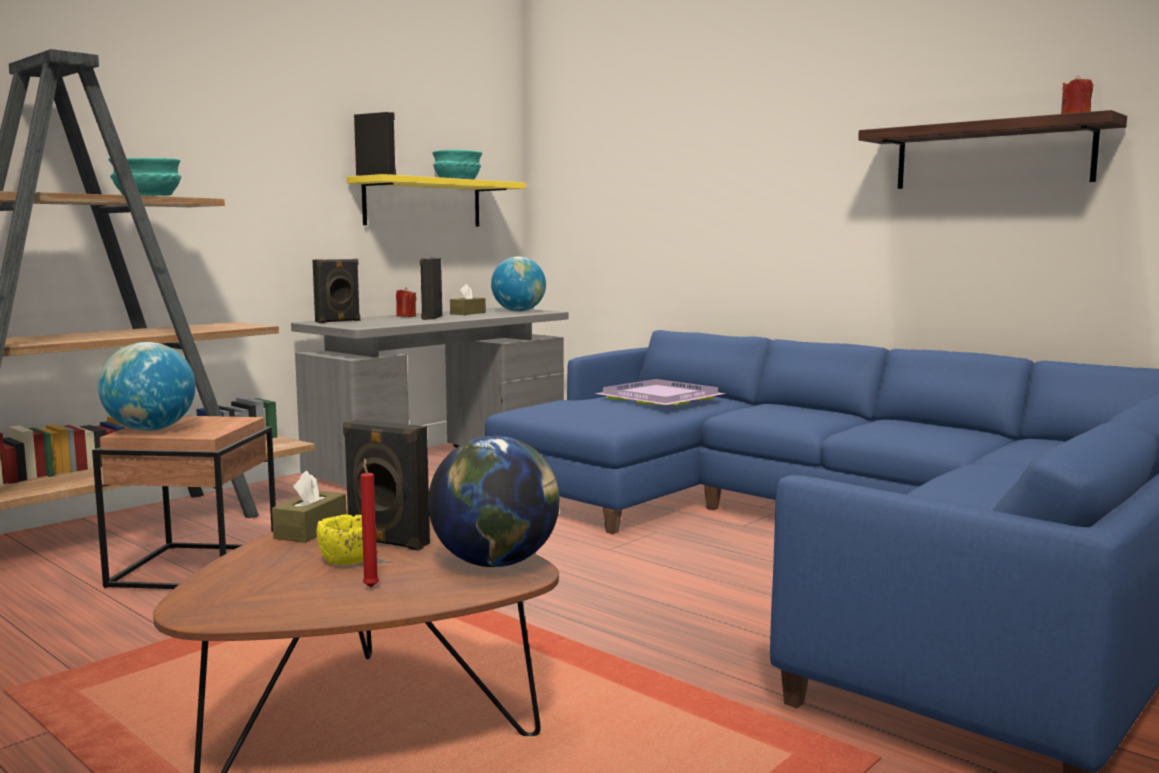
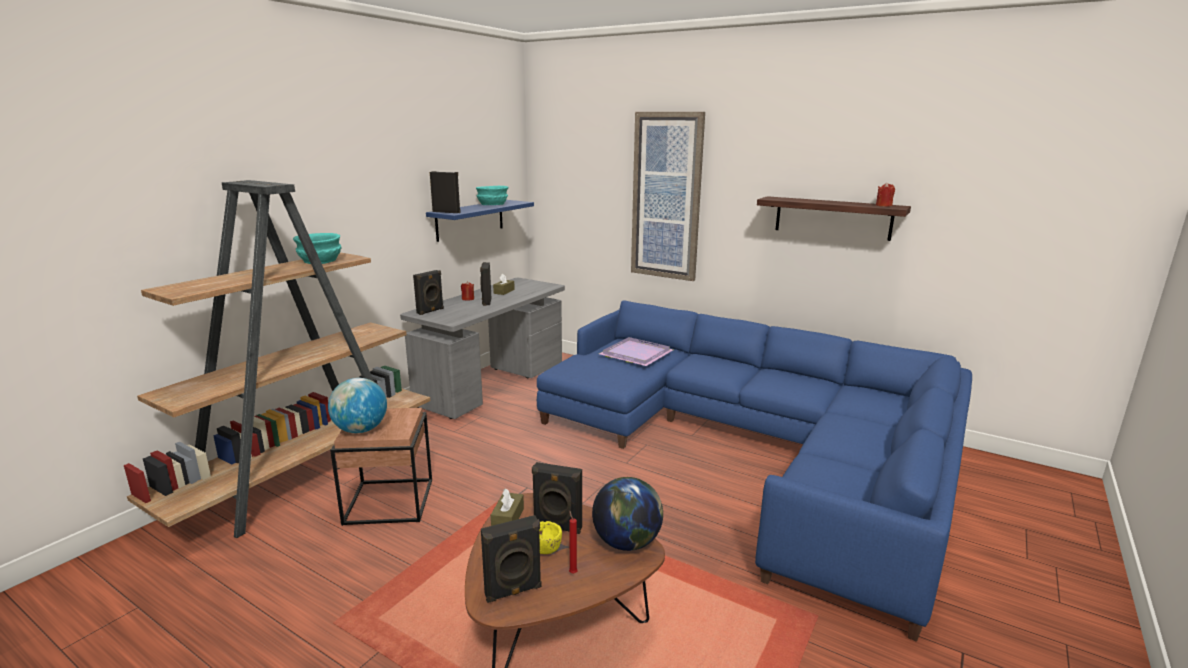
camera: 10 degrees left, 10 degrees up
(249, 598) = (513, 592): none -> black speaker
(423, 203) = (470, 220): yellow shelf -> blue shelf
(518, 311) = (533, 286): globe -> none
(725, 158) = (666, 197): none -> picture

